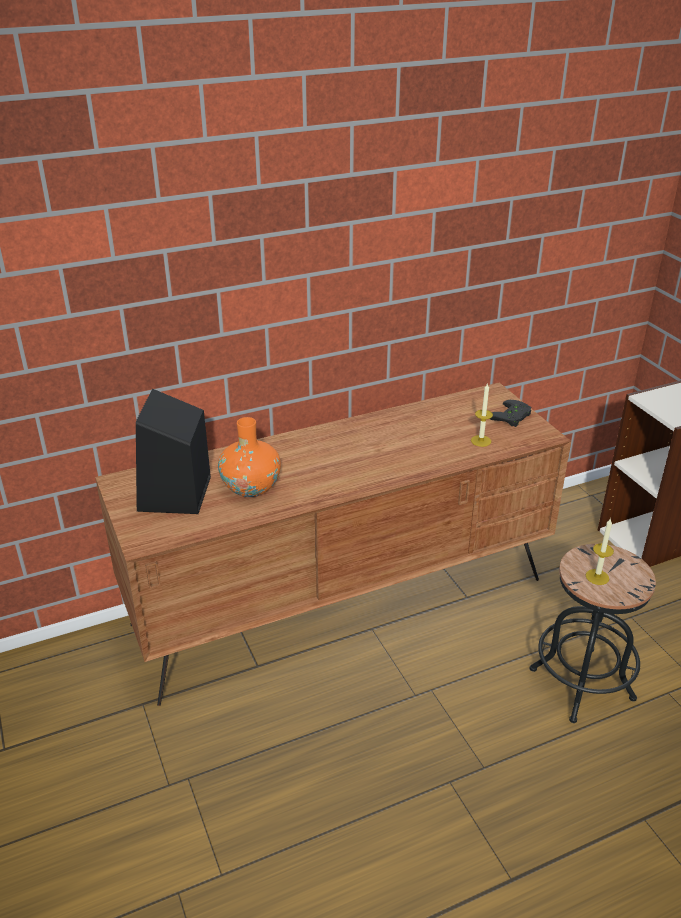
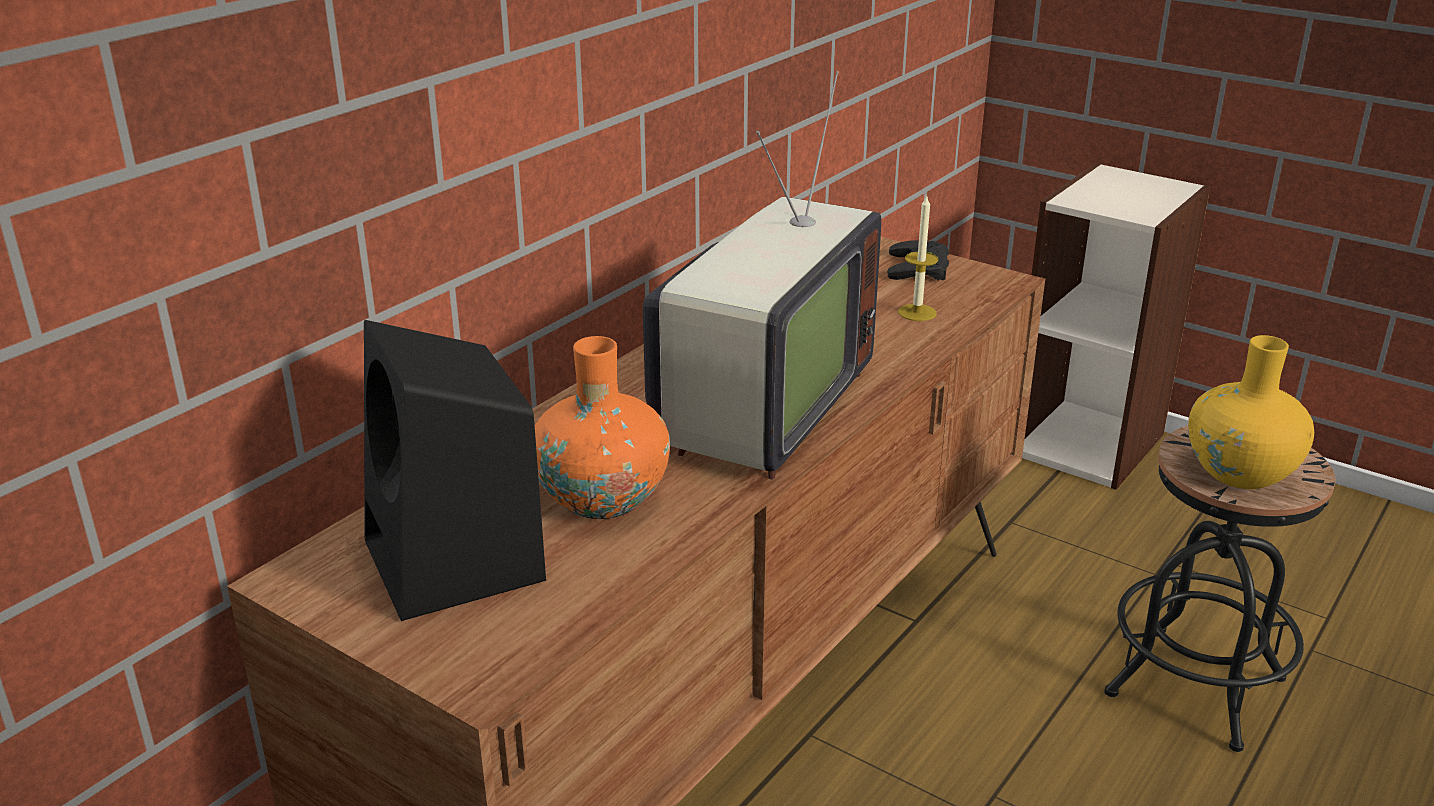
camera: 30 degrees left, 5 degrees down
(352, 469) = (759, 411): none -> television
(597, 577) = (1240, 472): candle -> yellow vase

